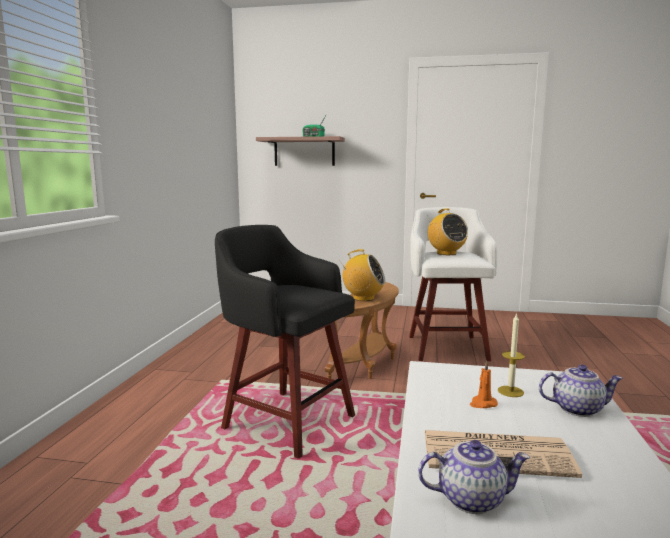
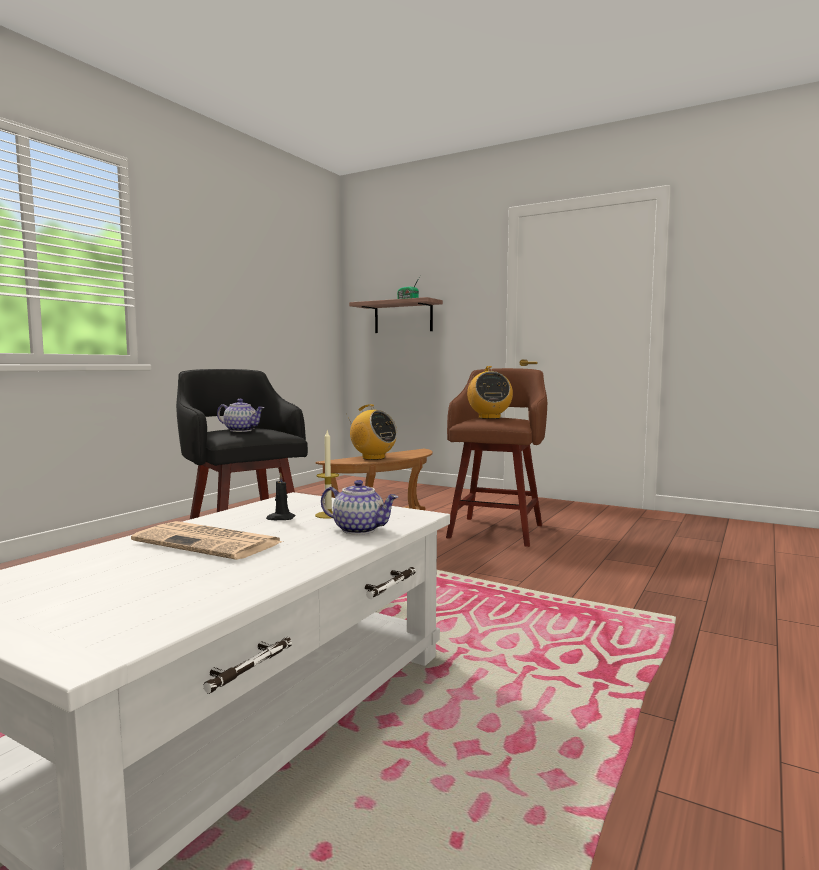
camera: 20 degrees right, 5 degrees down
(447, 347) = (497, 530): white stool -> brown stool
(471, 499) = (122, 557): teapot -> teapot (241, 430)
(482, 404) = (280, 518): orange candle -> black candle

